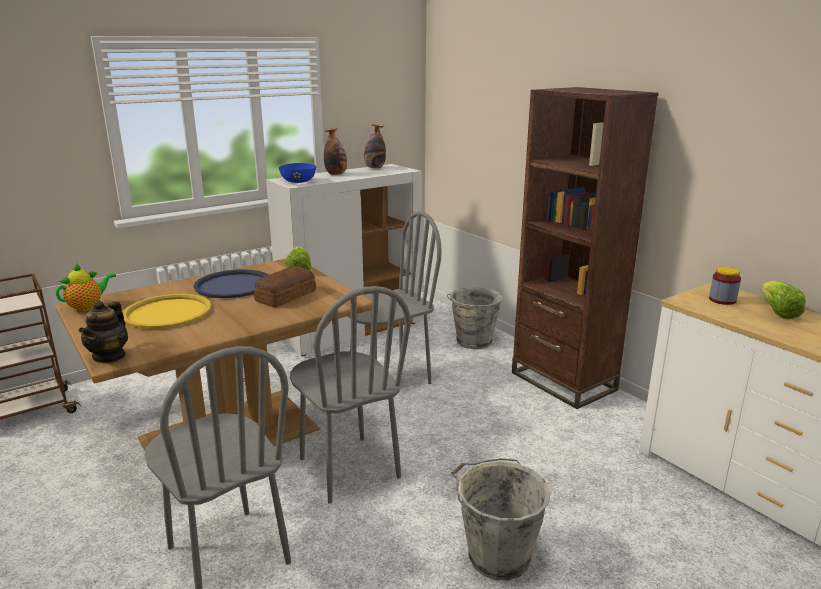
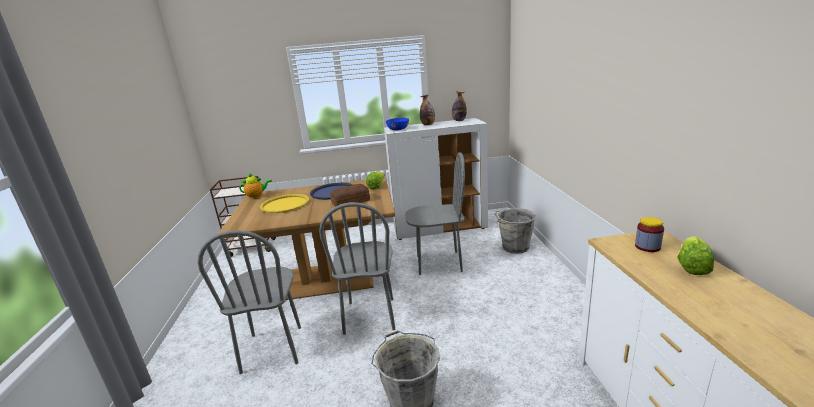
camera: 30 degrees right, 0 degrees up
(109, 356) = (234, 225): teapot -> none
(563, 381) = (560, 289): brown bookcase -> none

